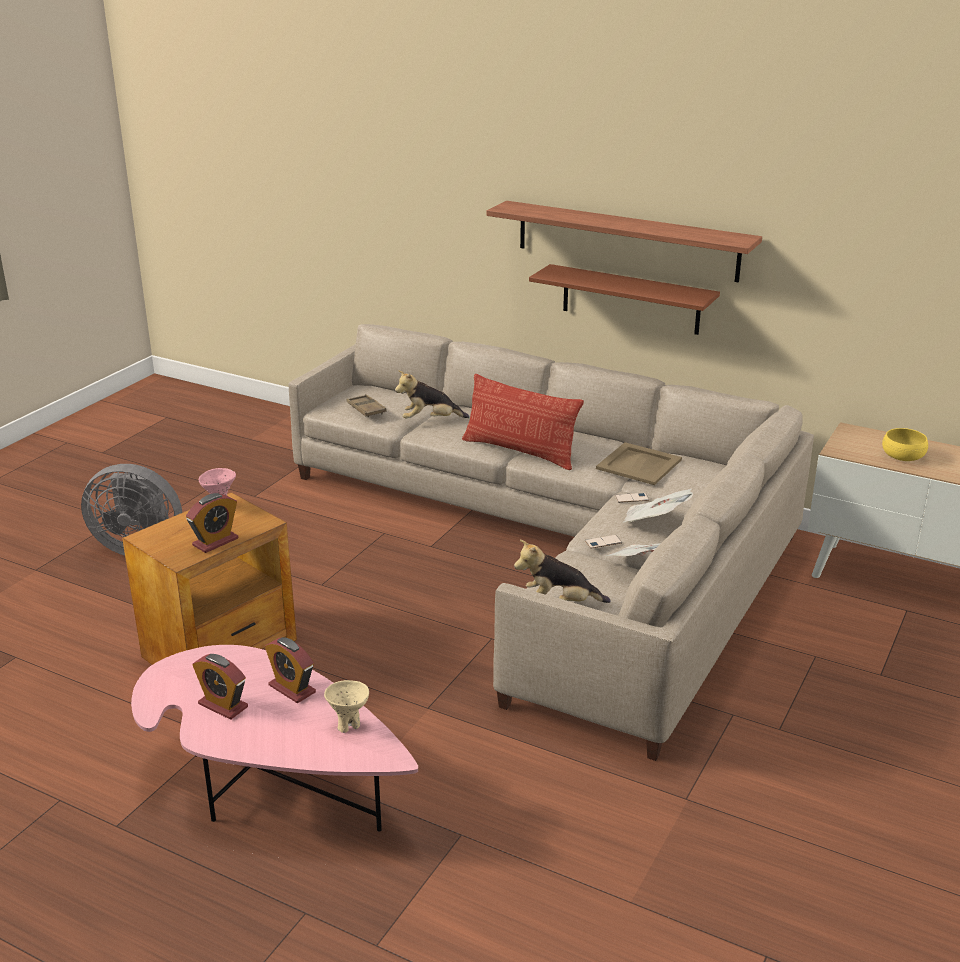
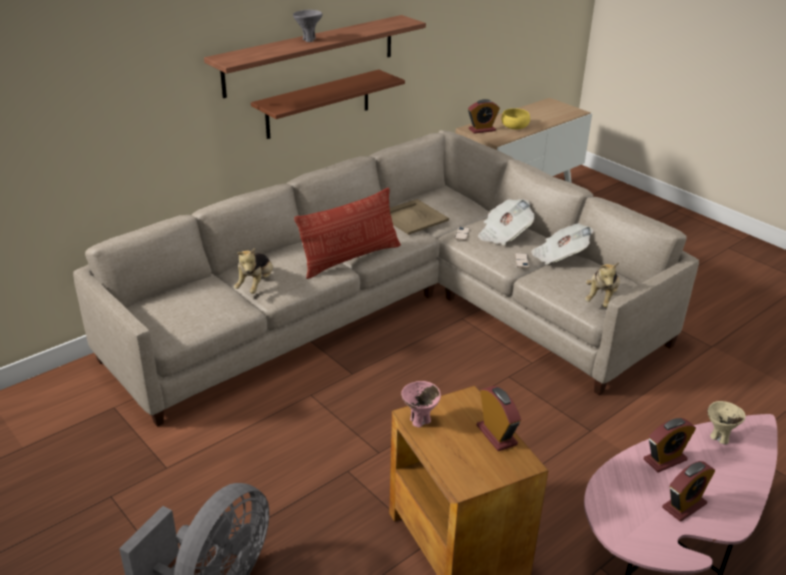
camera: 70 degrees left, 5 degrees up
(366, 409) = (199, 313): brown tray -> none
(607, 219) = (308, 40): none -> grey bowl
(858, 437) = (482, 130): none -> alarm clock

